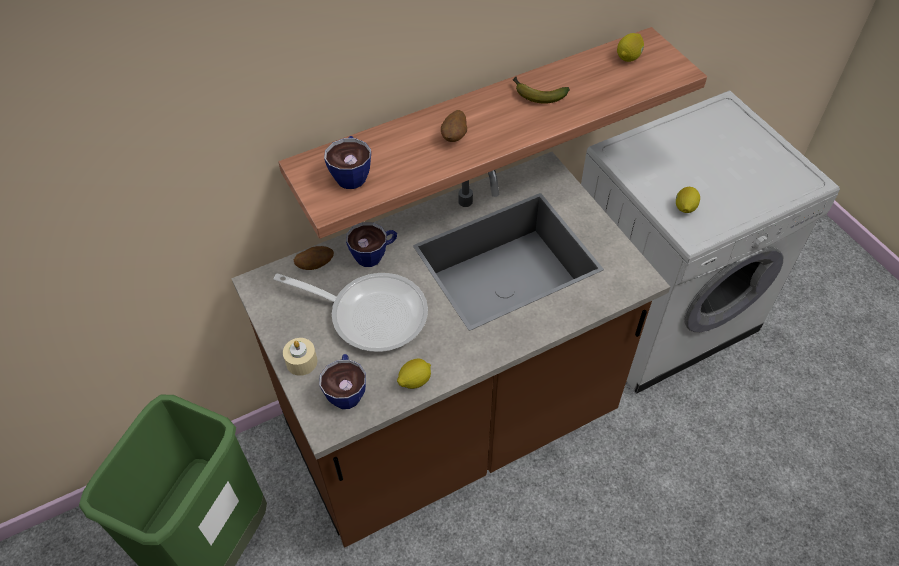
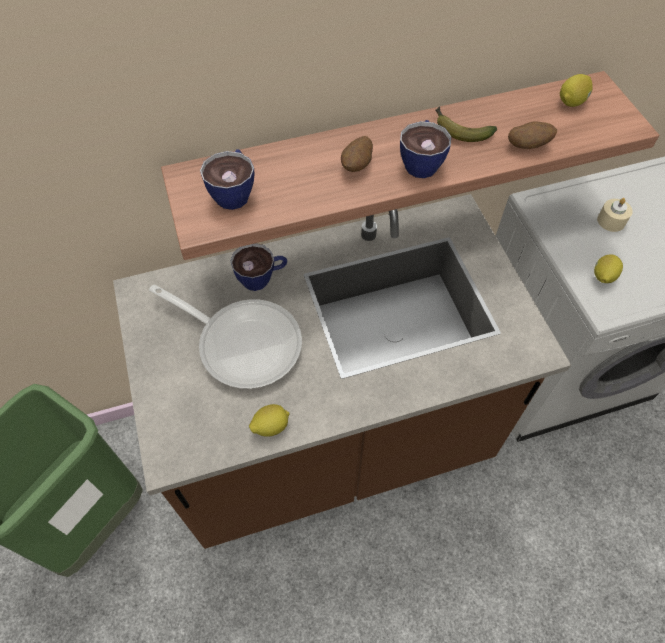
camera: 10 degrees right, 5 degrees up
(301, 362) = (159, 384): beige candle -> beige candle (611, 221)
(315, 265) = (199, 280): potato -> potato (528, 146)
(346, 390) = (197, 423): cup -> cup (421, 161)

